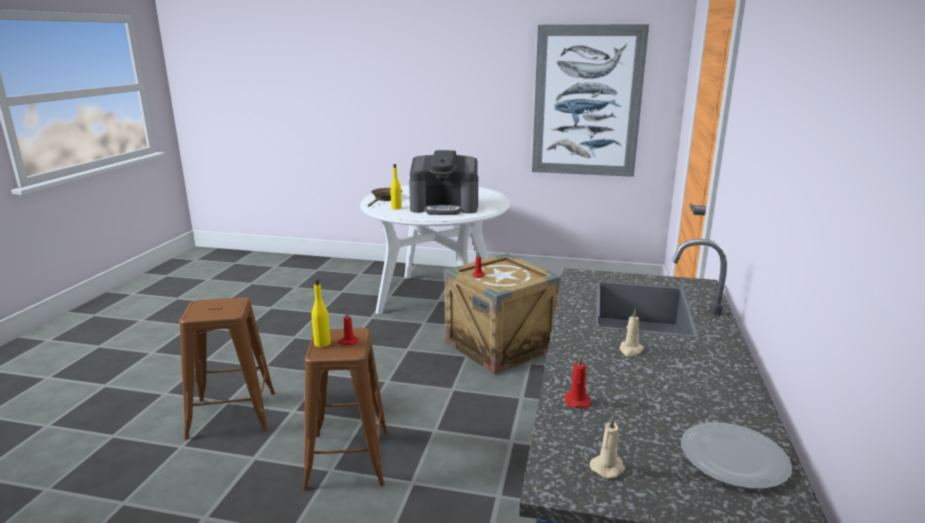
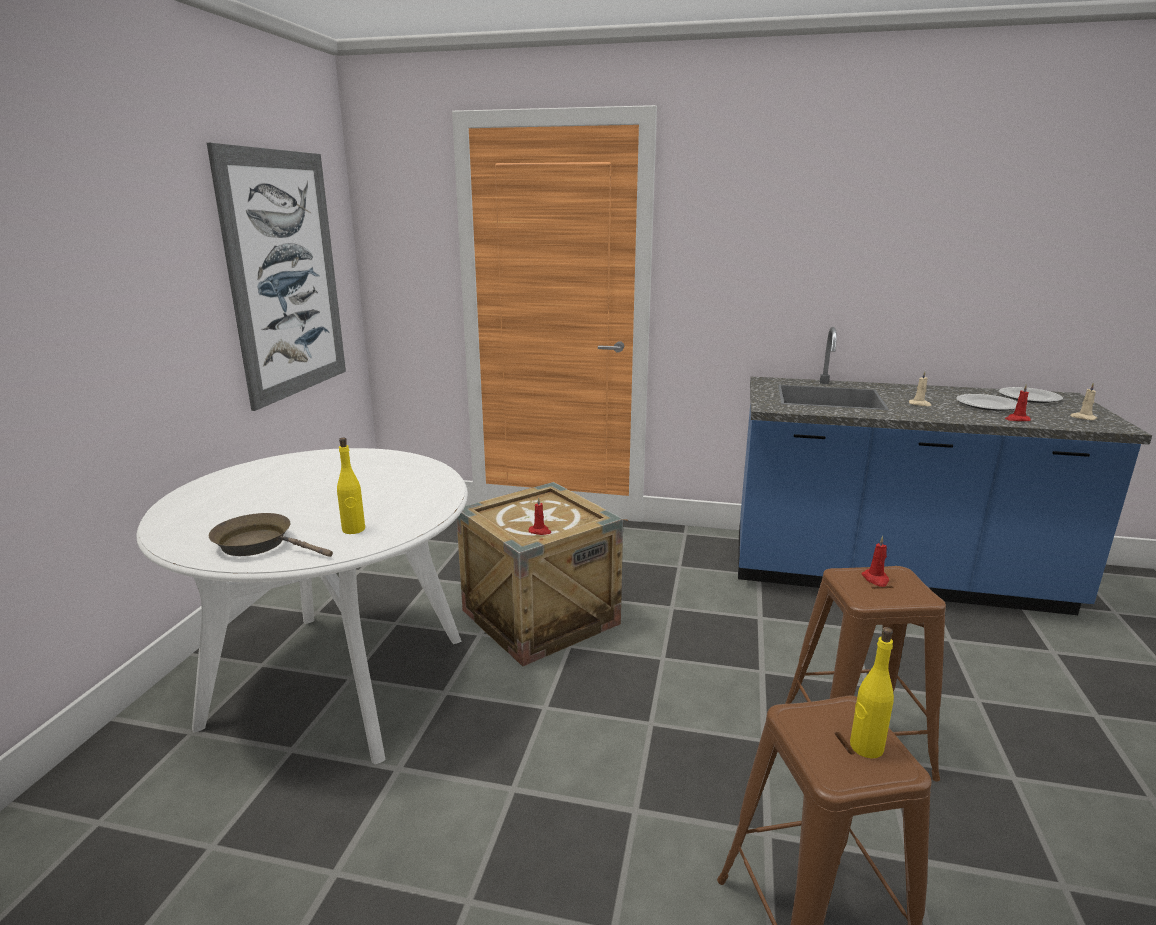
camera: 90 degrees left, 0 degrees up
(322, 343) = (895, 597): yellow bottle -> yellow bottle (866, 747)
(445, 207) = (375, 489): coffee machine -> none
(653, 400) = (987, 405): none -> plate

